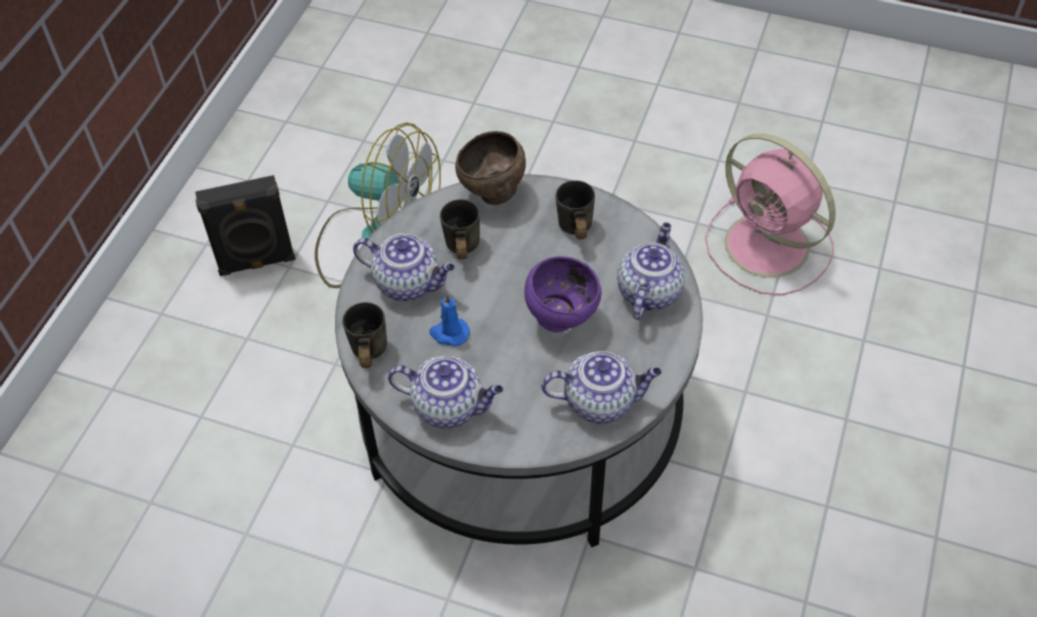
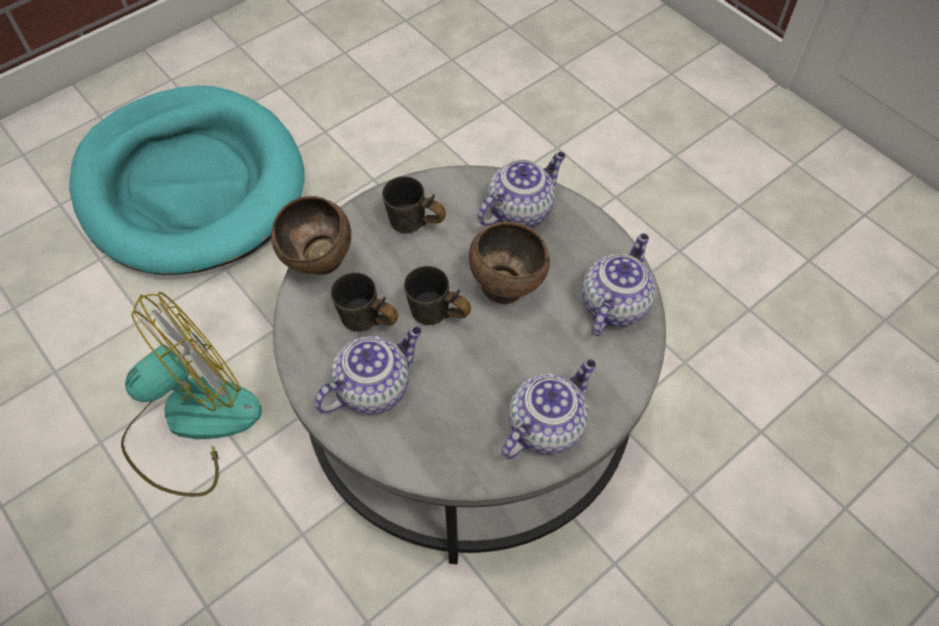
camera: 60 degrees left, 5 degrees up
(257, 263) = (119, 550): black speaker -> none
(364, 354) = (435, 470): grey mug -> grey mug (435, 318)
(449, 333) = (460, 382): blue candle -> none
(561, 319) = (505, 286): purple bowl -> brown bowl
(585, 110) = (191, 185): none -> turquoise dog bed
(648, 291) = (520, 210): teapot -> teapot turned 90 degrees clockwise
(770, 247) = (434, 150): pink fan -> none

